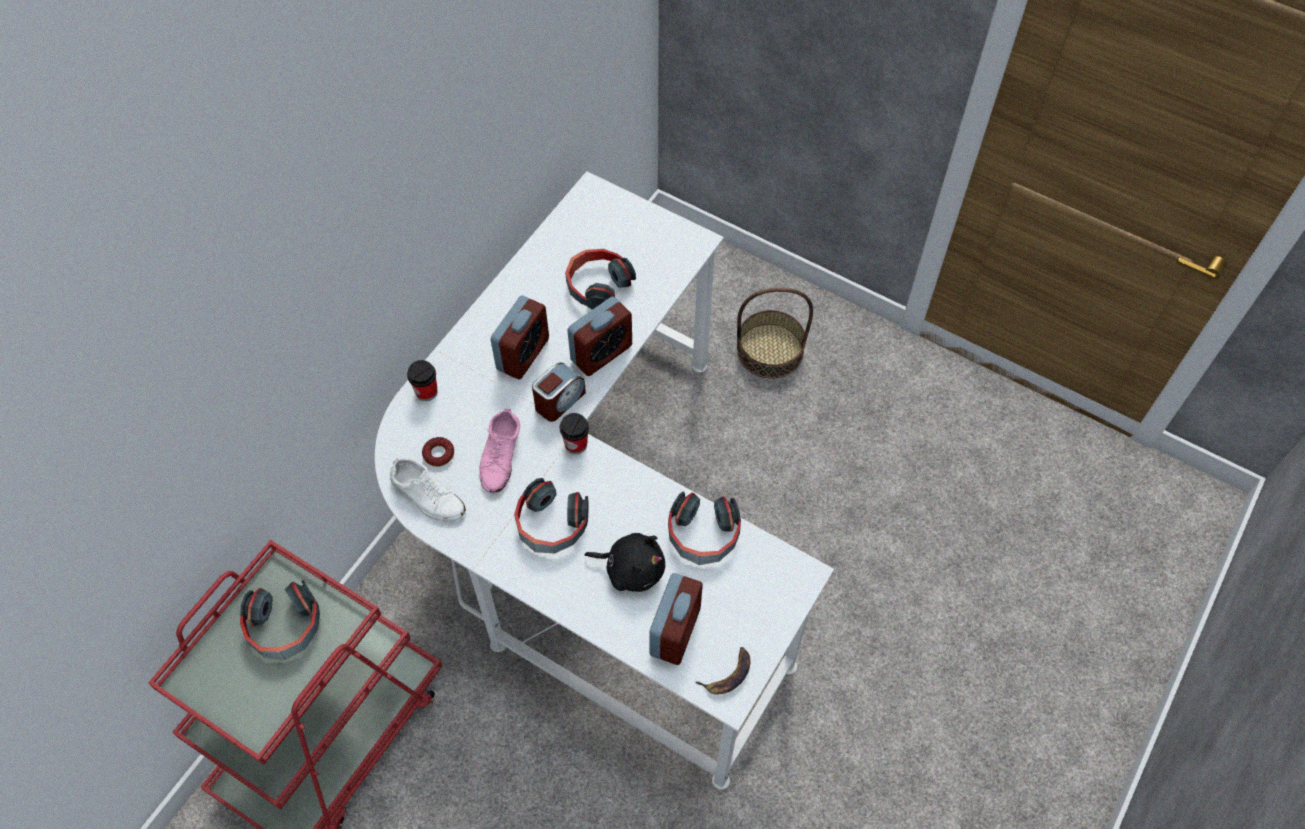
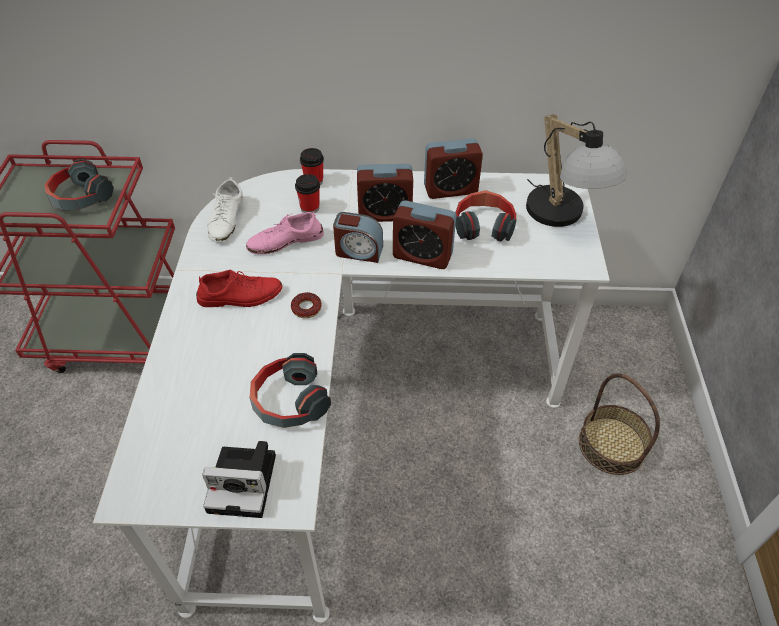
camera: 60 degrees right, 10 degrees down
(439, 454) = (265, 209): donut -> donut (306, 308)
(551, 525) = (240, 296): headphones -> red shoe
(576, 444) = (325, 278): cup -> cup (310, 208)
(630, 221) = (563, 218): none -> table lamp
(631, 569) = (226, 365): black plush toy -> none
(675, 631) = (178, 424): alarm clock -> alarm clock (450, 189)
(728, 674) = (150, 486): banana -> none
(765, 600) = (245, 482): none -> camera

